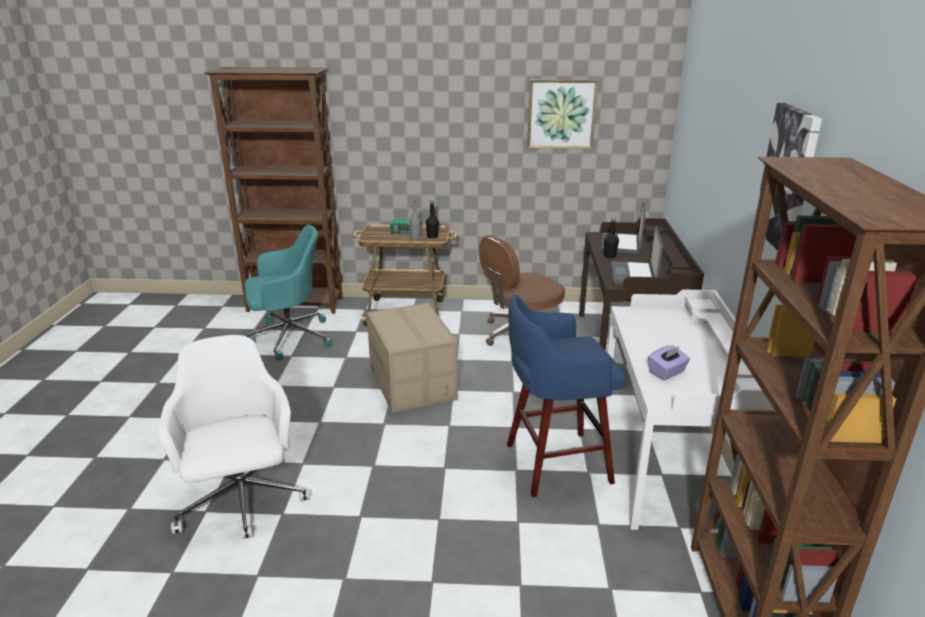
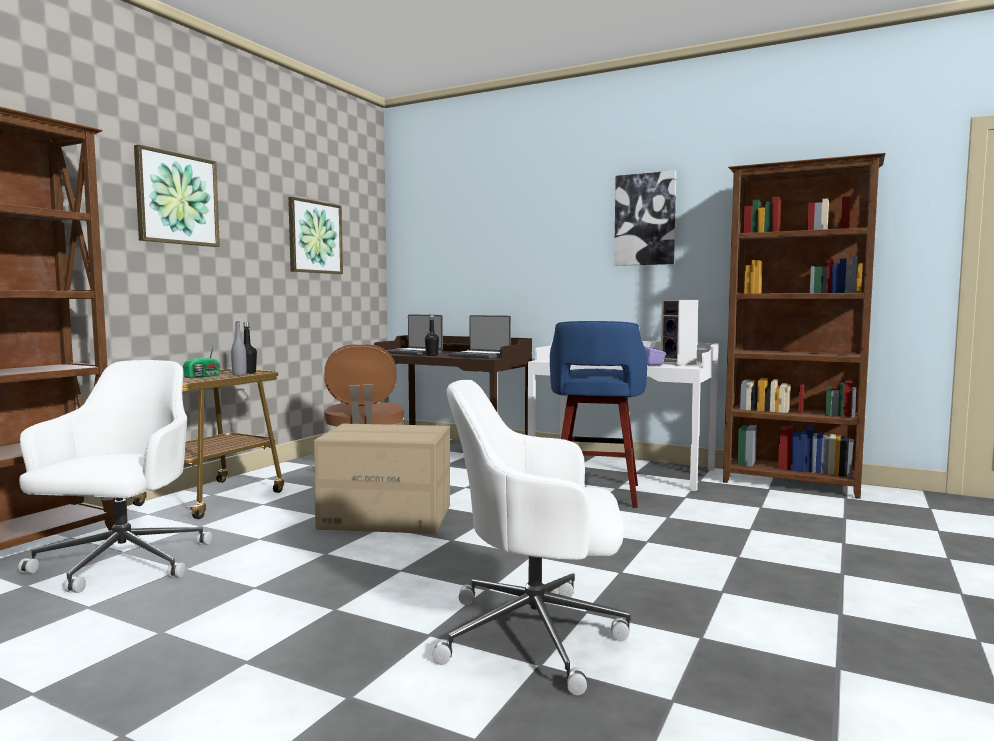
camera: 65 degrees left, 20 degrees down
(288, 337) = (120, 564): turquoise office chair -> white office chair
(414, 96) = (177, 199): none -> picture
(698, 389) = (679, 363): none -> speaker

